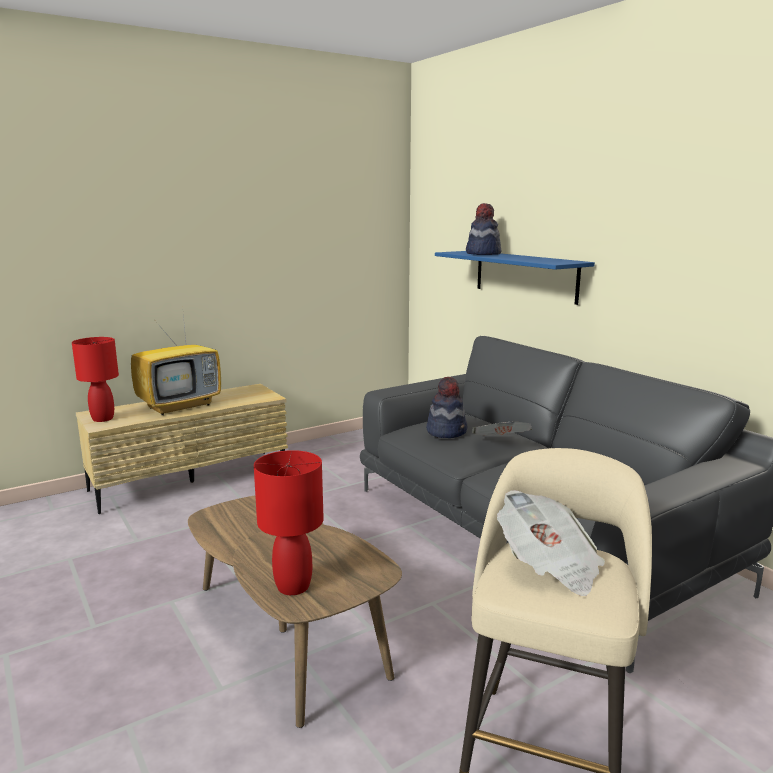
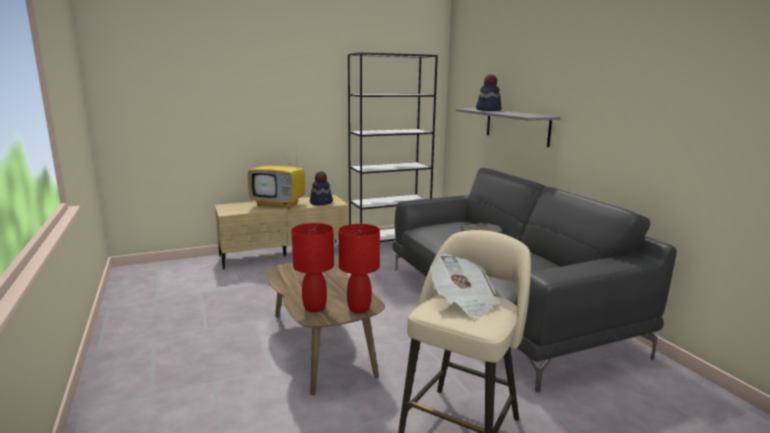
camera: 10 degrees right, 0 degrees up
(103, 418) = (229, 209): red table lamp -> red table lamp (359, 308)
(180, 406) = (279, 204): television -> television turned 45 degrees clockwise
(342, 444) = (389, 241): none -> white bookcase
(447, 431) = (447, 230): hat -> hat (321, 202)
(525, 276) = (516, 126): blue shelf -> grey shelf

